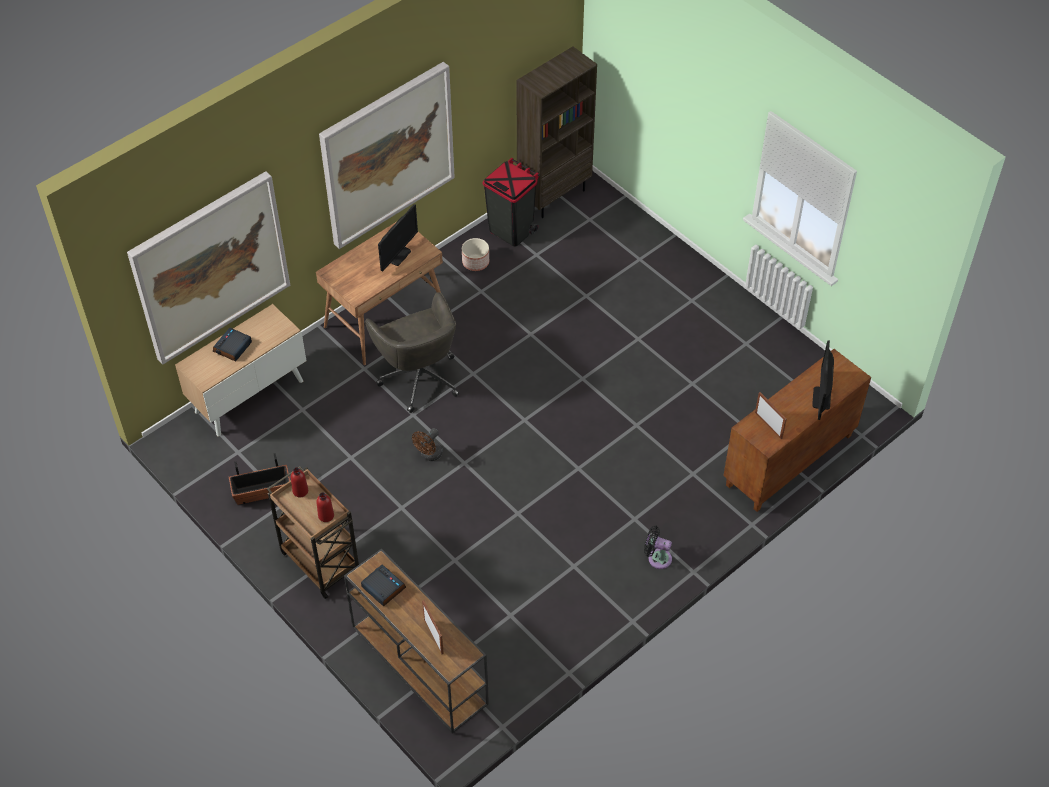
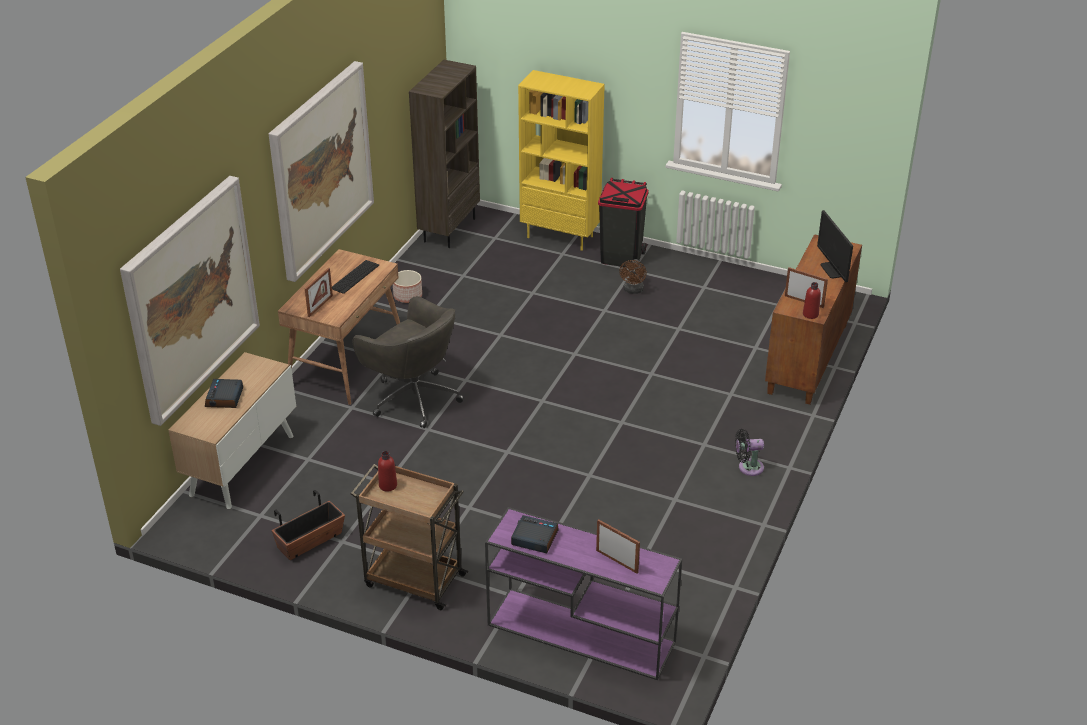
camera: 25 degrees left, 15 degrees down
(326, 515) = (430, 497): red bottle -> red bottle (810, 314)
(352, 278) = (320, 306): none -> picture frame
(398, 255) = (355, 277): monitor -> keyboard
(418, 664) = (579, 633): brown console table -> purple console table
(429, 455) = (467, 456): brown fan -> brown fan (633, 290)
(511, 230) = (426, 264): black trash can -> black trash can (621, 257)
(650, 238) = (561, 236): none -> yellow bookcase

